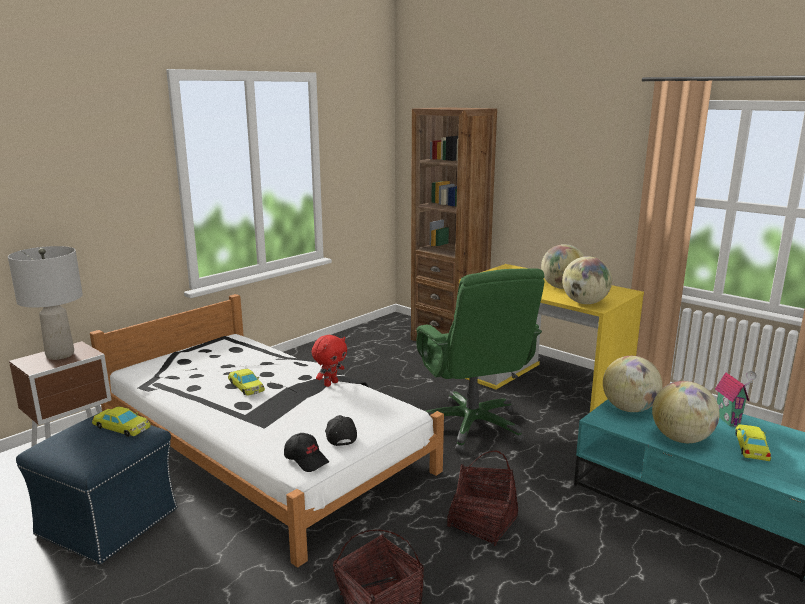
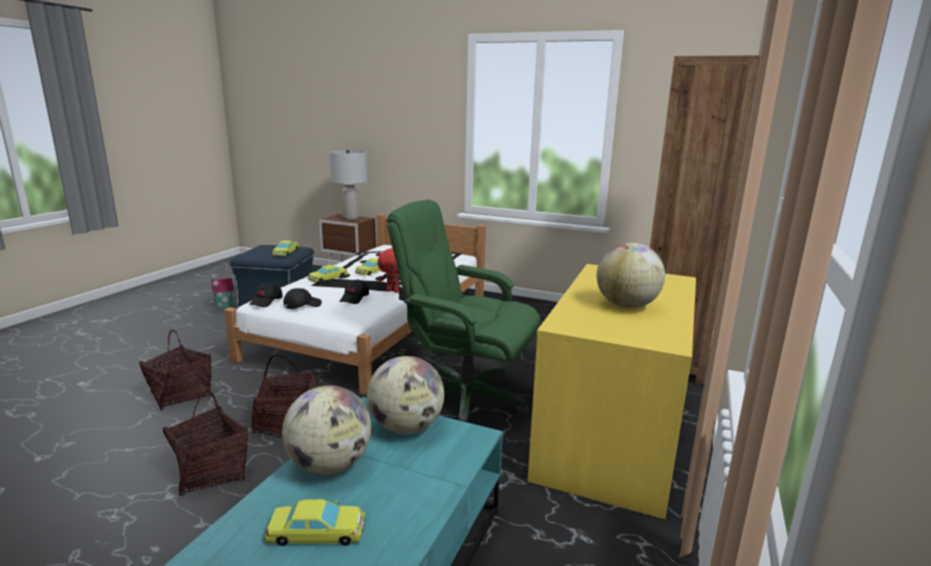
camera: 70 degrees right, 0 degrees up
(243, 415) = (327, 278): none -> yellow toy car
(339, 405) = (354, 298): none -> black cap
(472, 425) = (465, 400): green office chair -> green office chair turned 60 degrees clockwise
(562, 573) = (211, 472): none -> basket
(584, 303) = (570, 318): globe -> none
(729, 419) = (405, 516): toy house -> toy house (224, 307)

